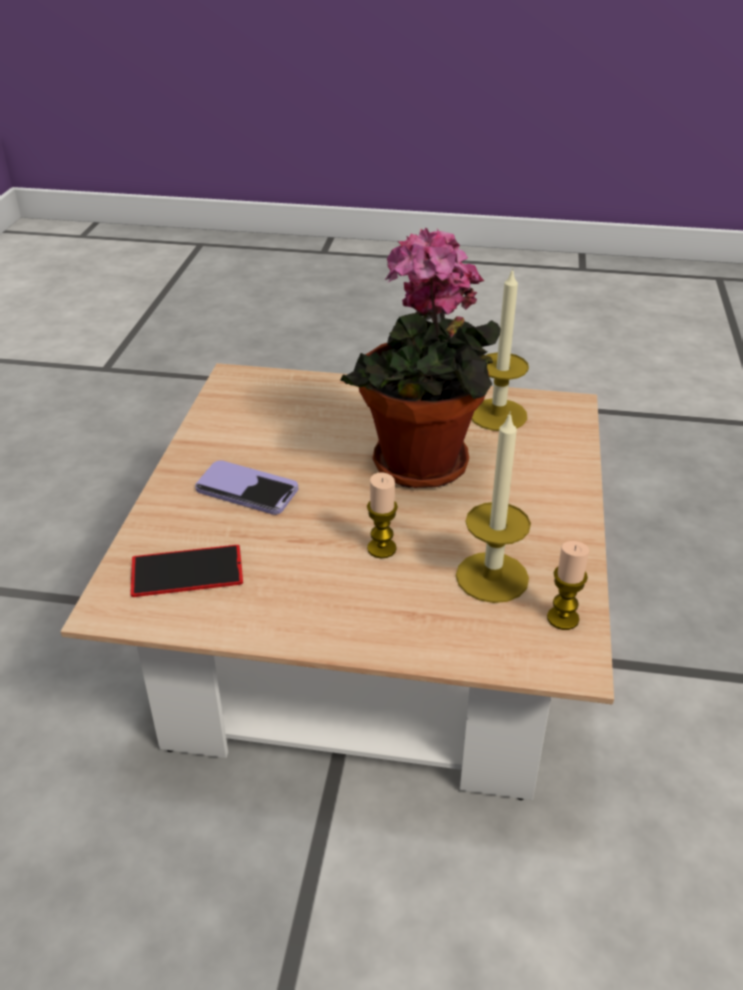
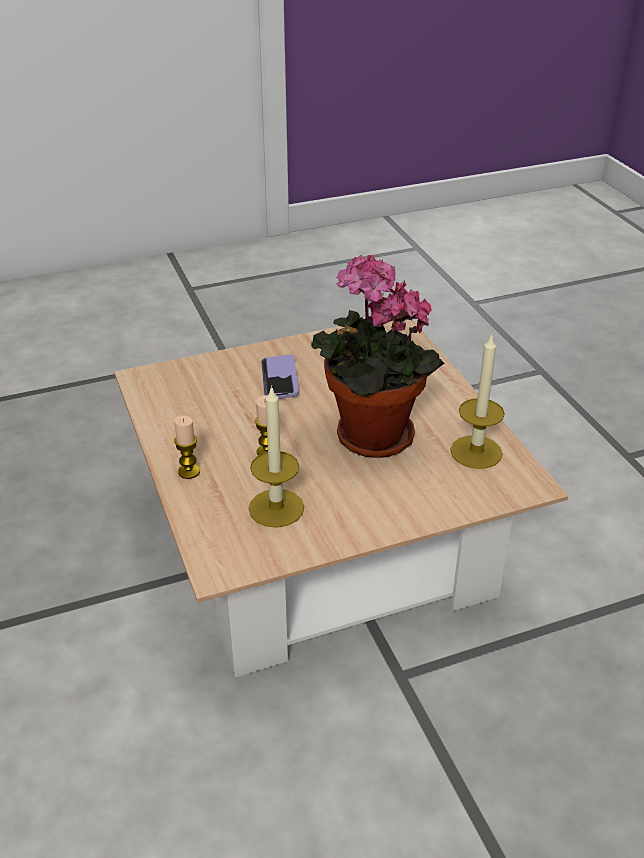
camera: 60 degrees right, 0 degrees up
(187, 571) = (188, 389): phone -> none
(562, 618) = (258, 553): candle -> candle (189, 471)

